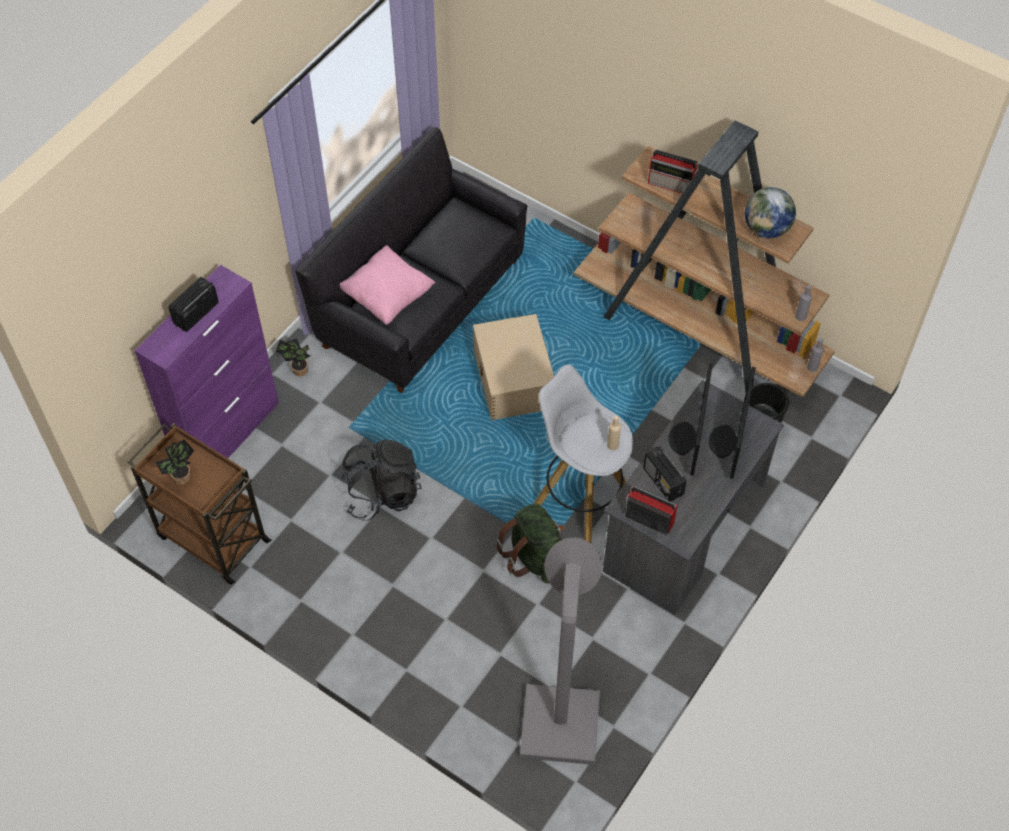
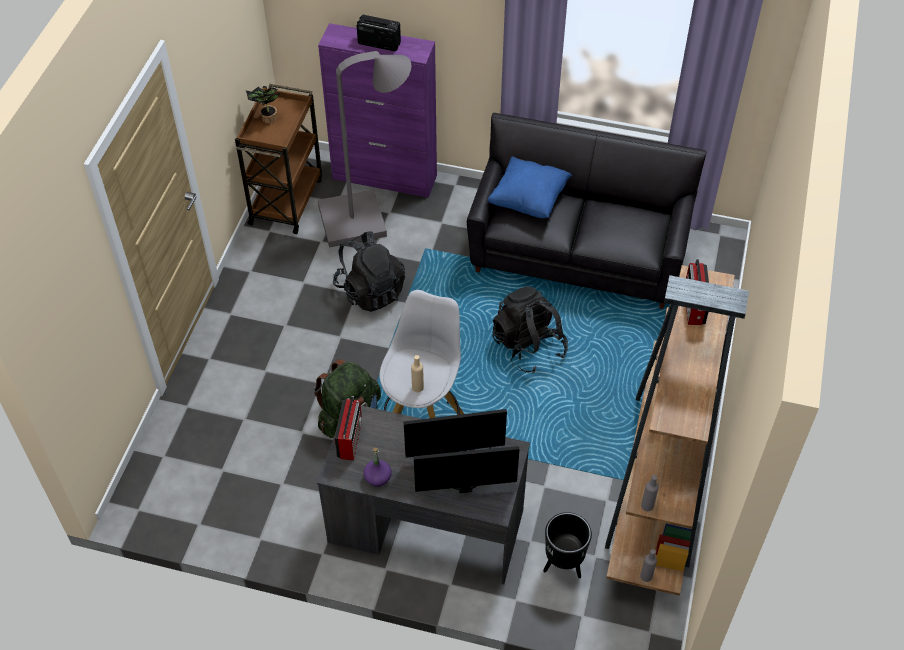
camera: 70 degrees right, 5 degrees down
(298, 370) = (465, 198): potted plant -> none
(387, 296) = (528, 200): pink pillow -> blue pillow
(513, 380) = (528, 346): beige storage box -> black backpack
(561, 711) = (202, 479): grey floor lamp -> grey floor lamp (364, 218)
(663, 482) = (396, 440): radio -> none
(700, 508) = (377, 477): none -> purple bottle
(766, 229) = (680, 399): globe -> none

